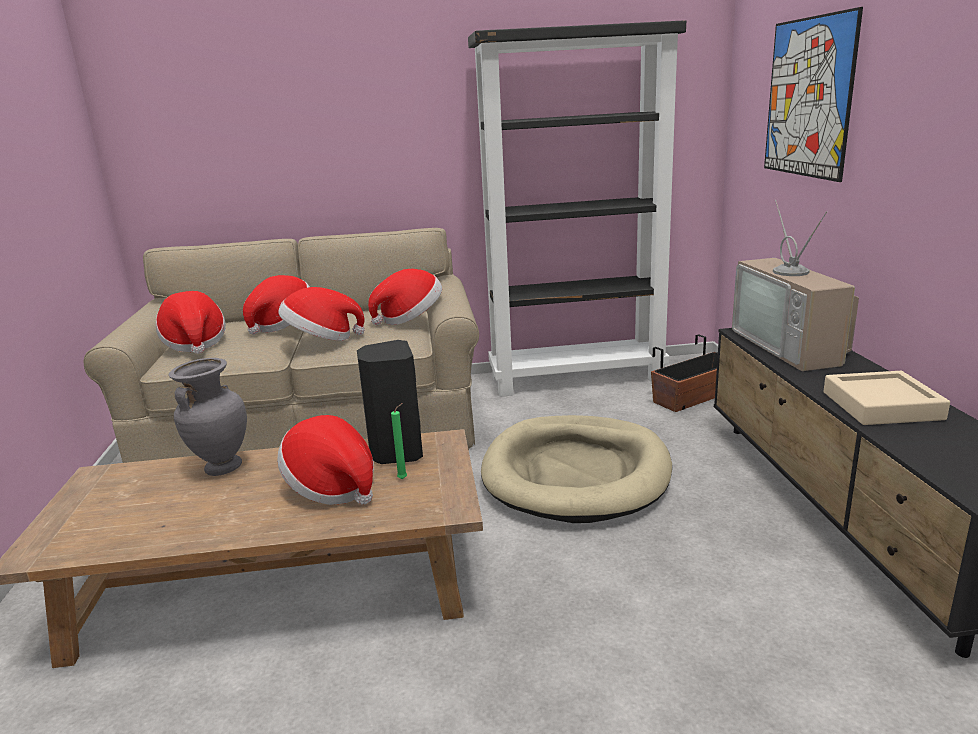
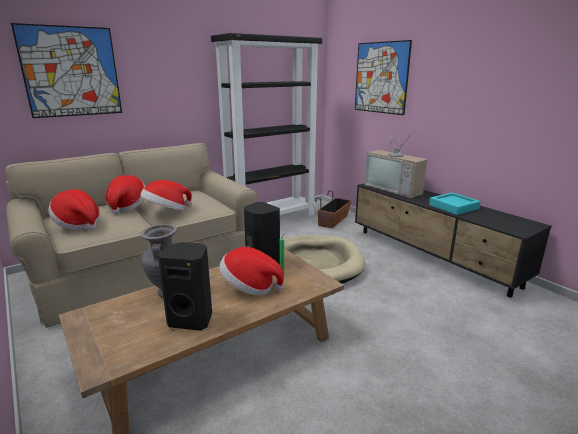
camera: 30 degrees left, 0 degrees up
(201, 517) = (191, 319): none -> black speaker
(242, 113) = (71, 72): none -> picture
(409, 318) = (205, 195): hat -> none
(881, 405) = (453, 207): beige tray -> turquoise tray

